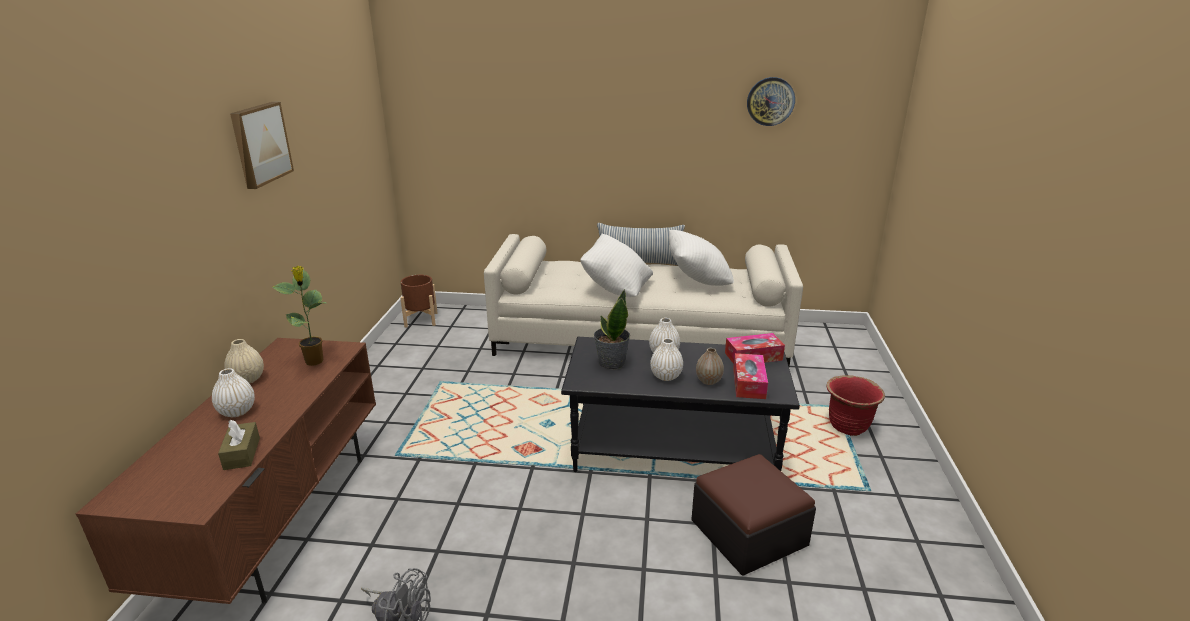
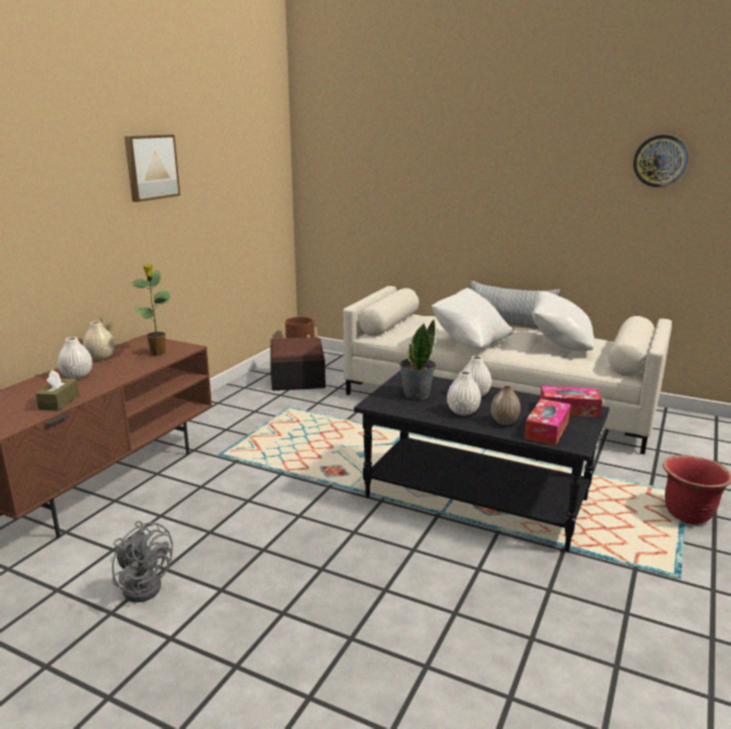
camera: 20 degrees right, 5 degrees down
(748, 532) = (513, 585): ottoman -> ottoman (297, 379)

